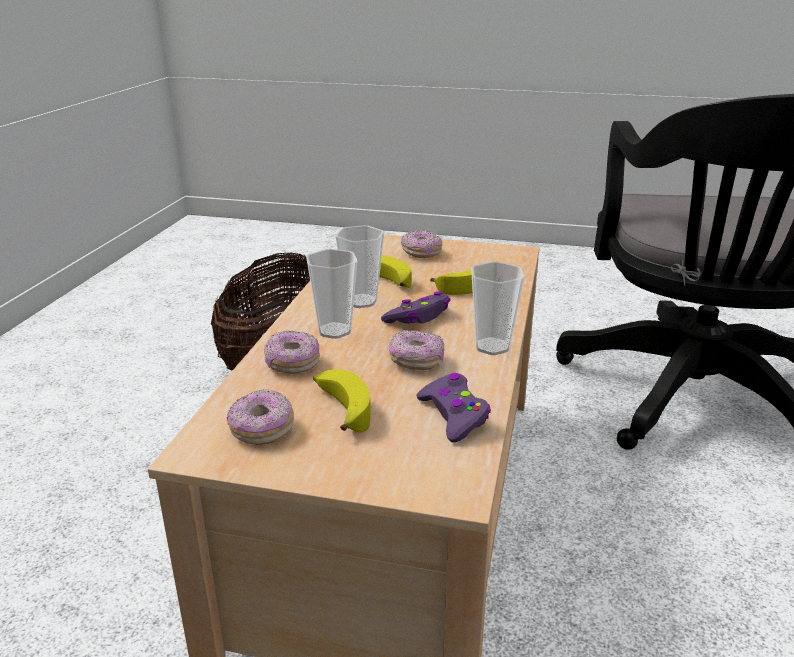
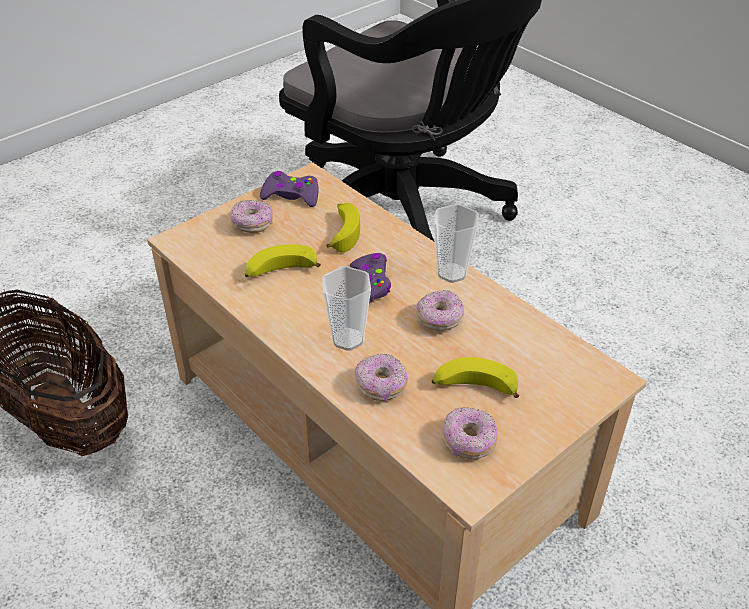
camera: 55 degrees left, 15 degrees up
(361, 301) = (309, 301): cup -> none
(454, 415) = (526, 337): purple game controller -> purple game controller (291, 195)

